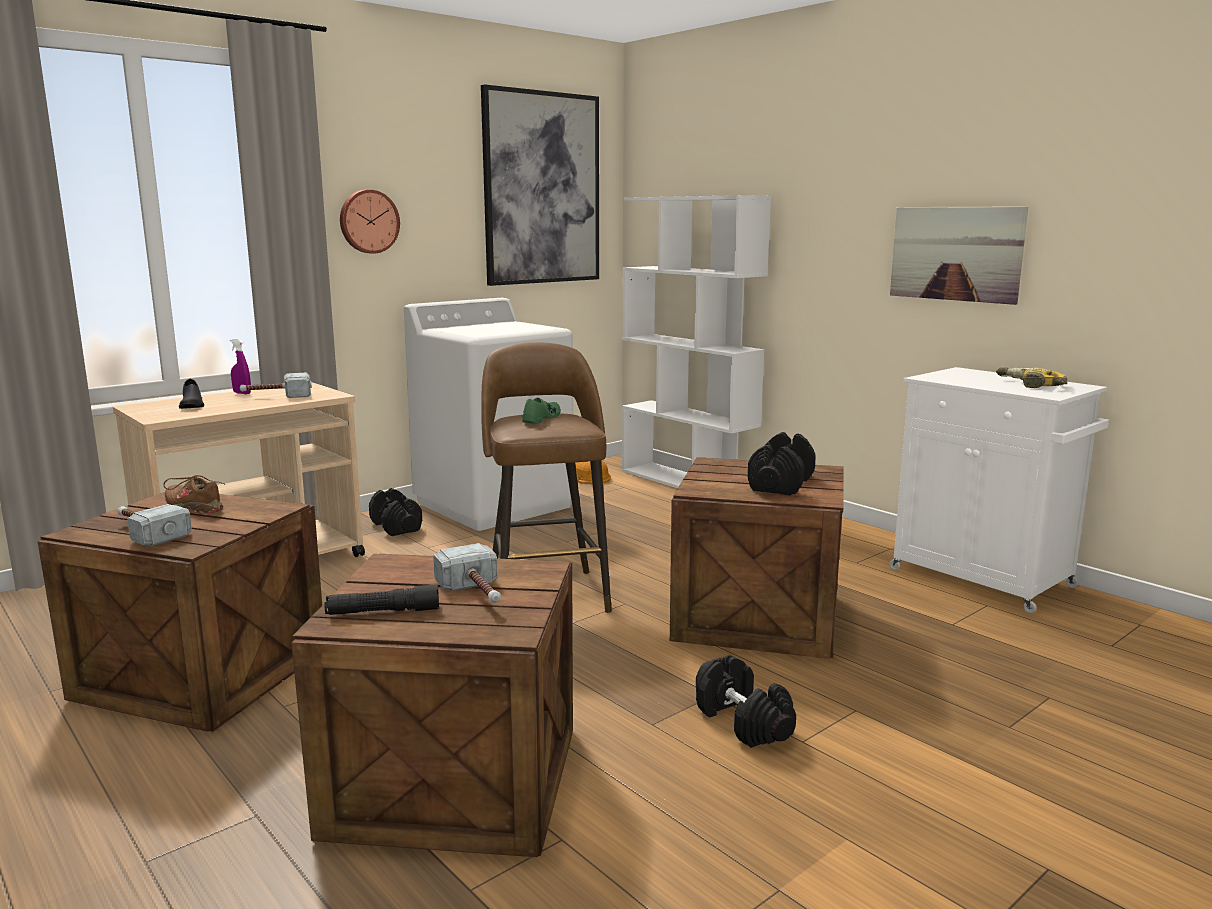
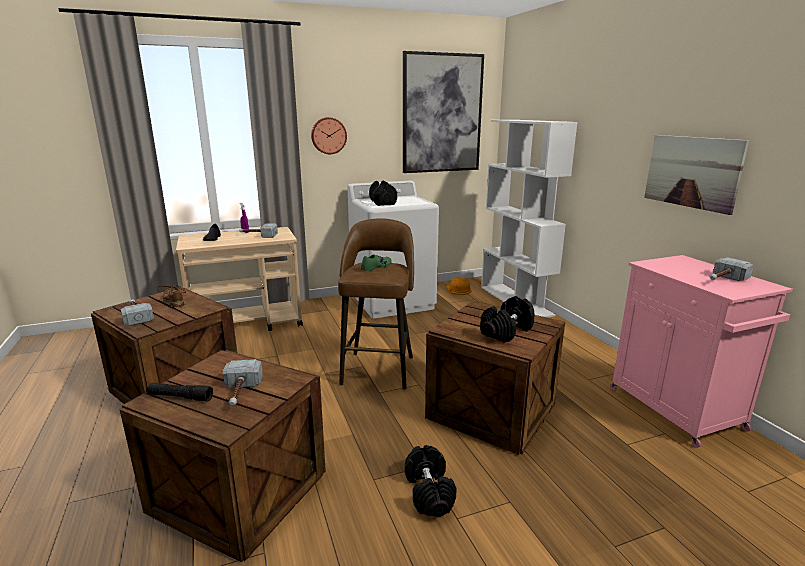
camera: 20 degrees right, 5 degrees up
(396, 526) = (332, 309): black dumbbell -> black dumbbell (383, 202)
(984, 579) = (677, 410): white cabinet -> pink cabinet
(1029, 385) = (723, 280): power drill -> hammer

